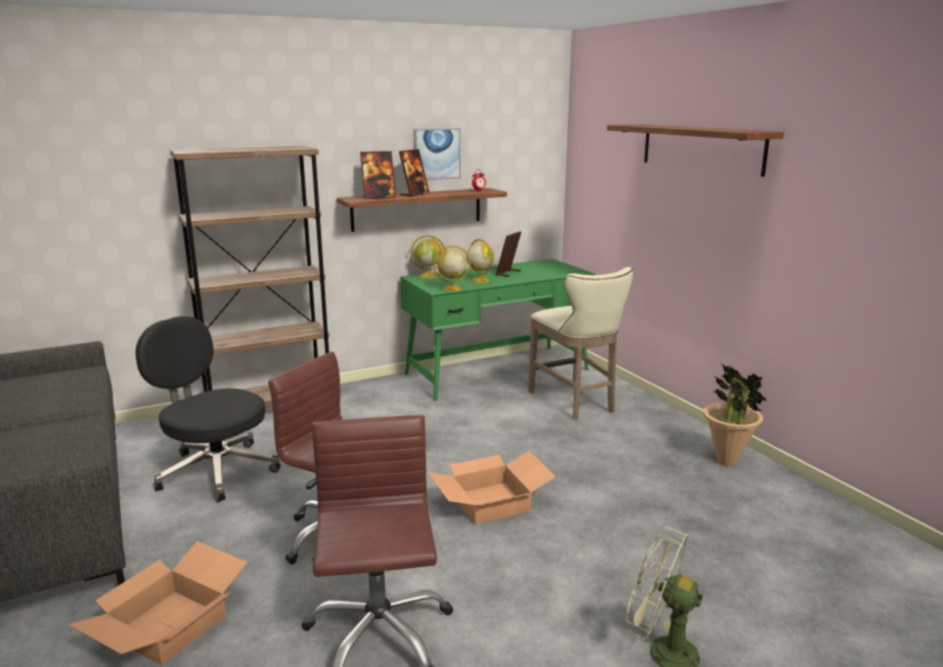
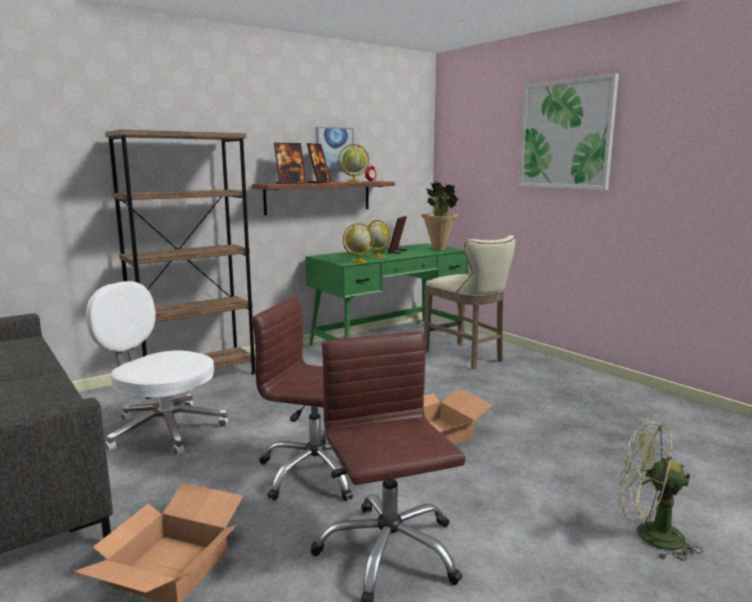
camera: 10 degrees left, 5 degrees down
(216, 470) = (163, 429): black office chair -> white office chair
(429, 276) = (330, 255): globe -> globe (354, 182)
(701, 148) = (565, 135): shelf -> picture
(727, 462) = (613, 390): potted plant -> potted plant (439, 249)

